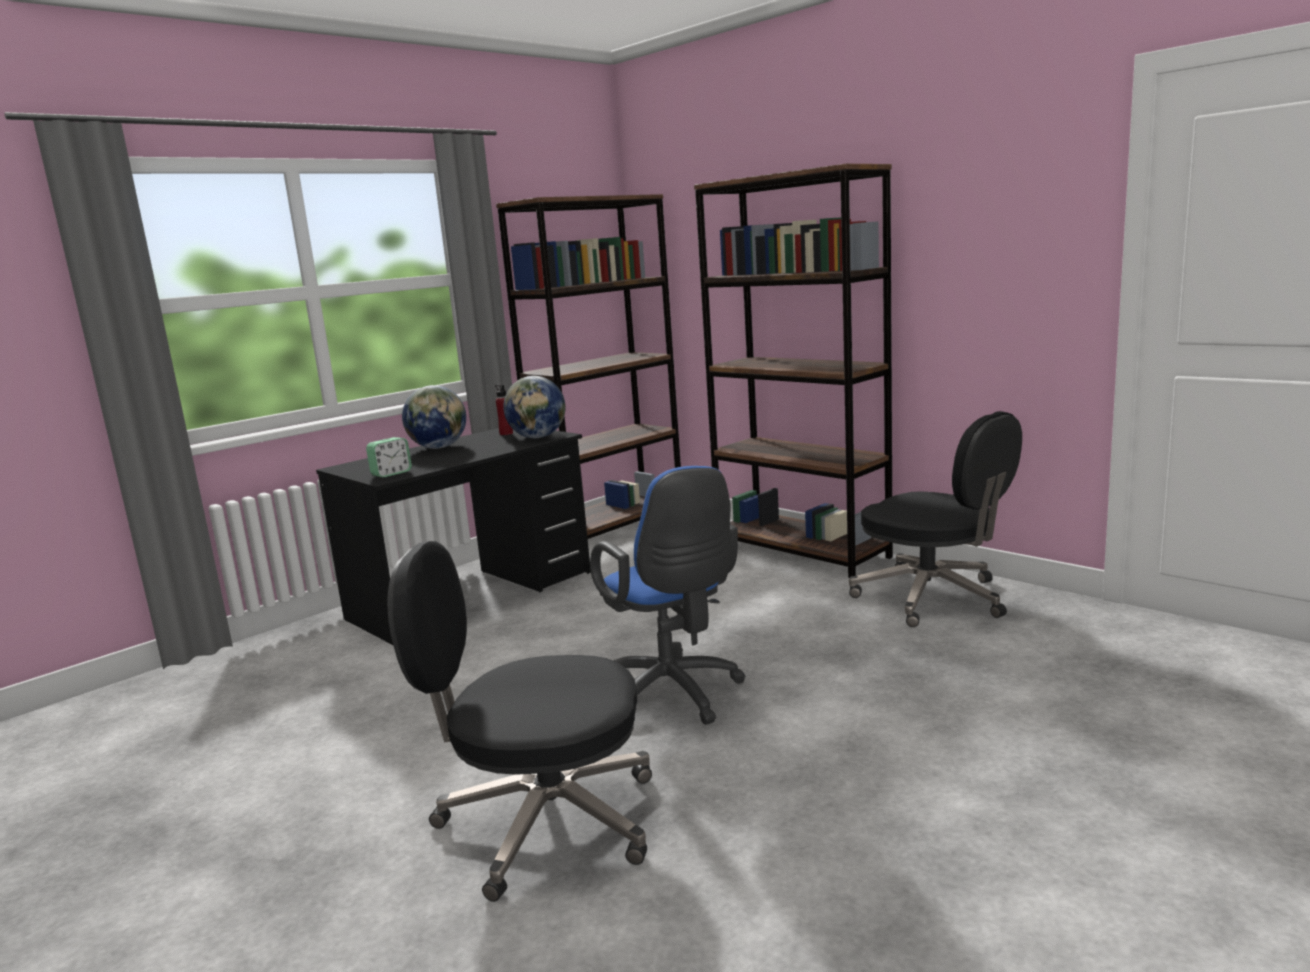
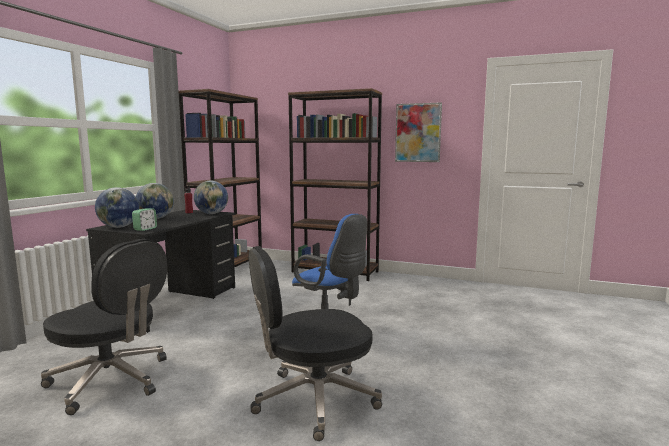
camera: 25 degrees left, 5 degrees down
(361, 467) = (118, 227): none -> globe
(933, 598) = (410, 286): black office chair -> black office chair (111, 381)
(971, 251) = (418, 133): none -> picture

